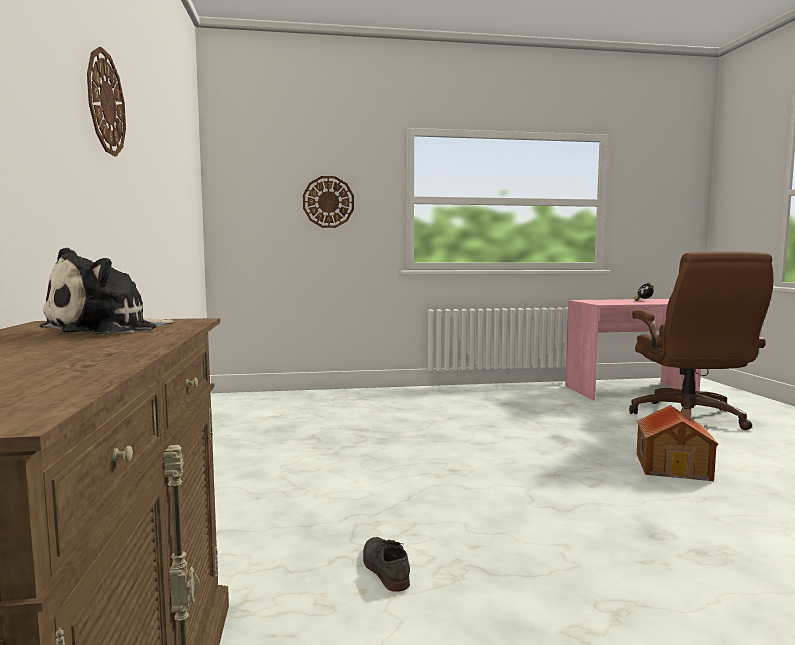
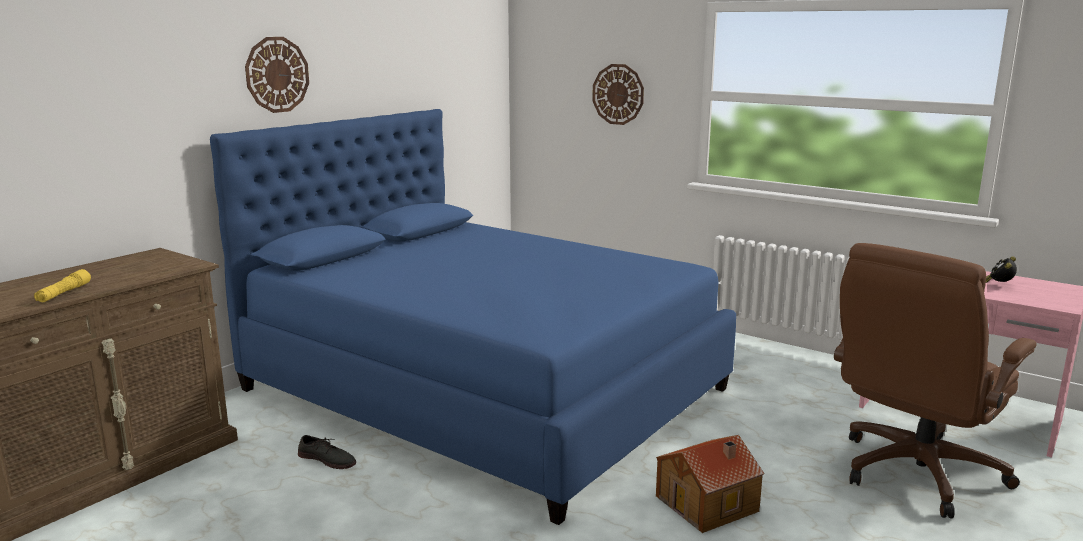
camera: 45 degrees right, 10 degrees up
(95, 355) = (64, 293): none -> yellow flashlight
(107, 329) = (140, 268): plush toy -> none
(376, 460) = (484, 389): none -> blue bed
(384, 567) = (327, 459): grey shoe -> grey shoe turned 90 degrees clockwise

